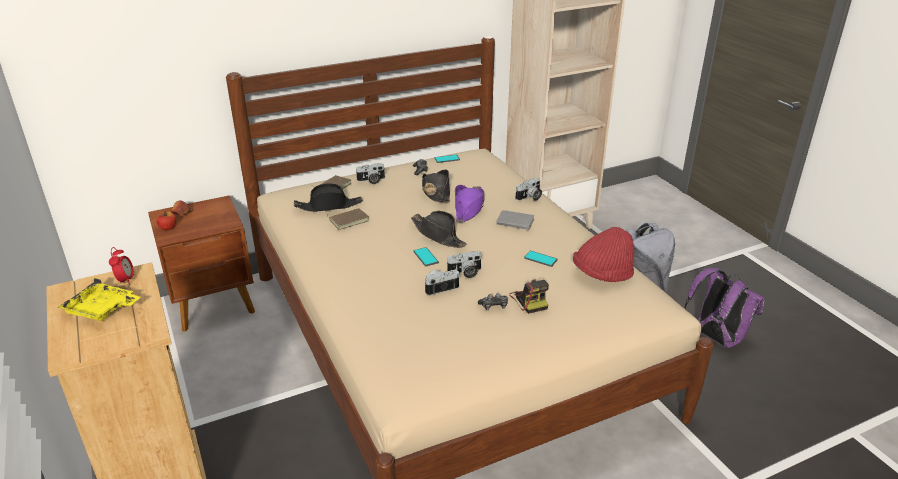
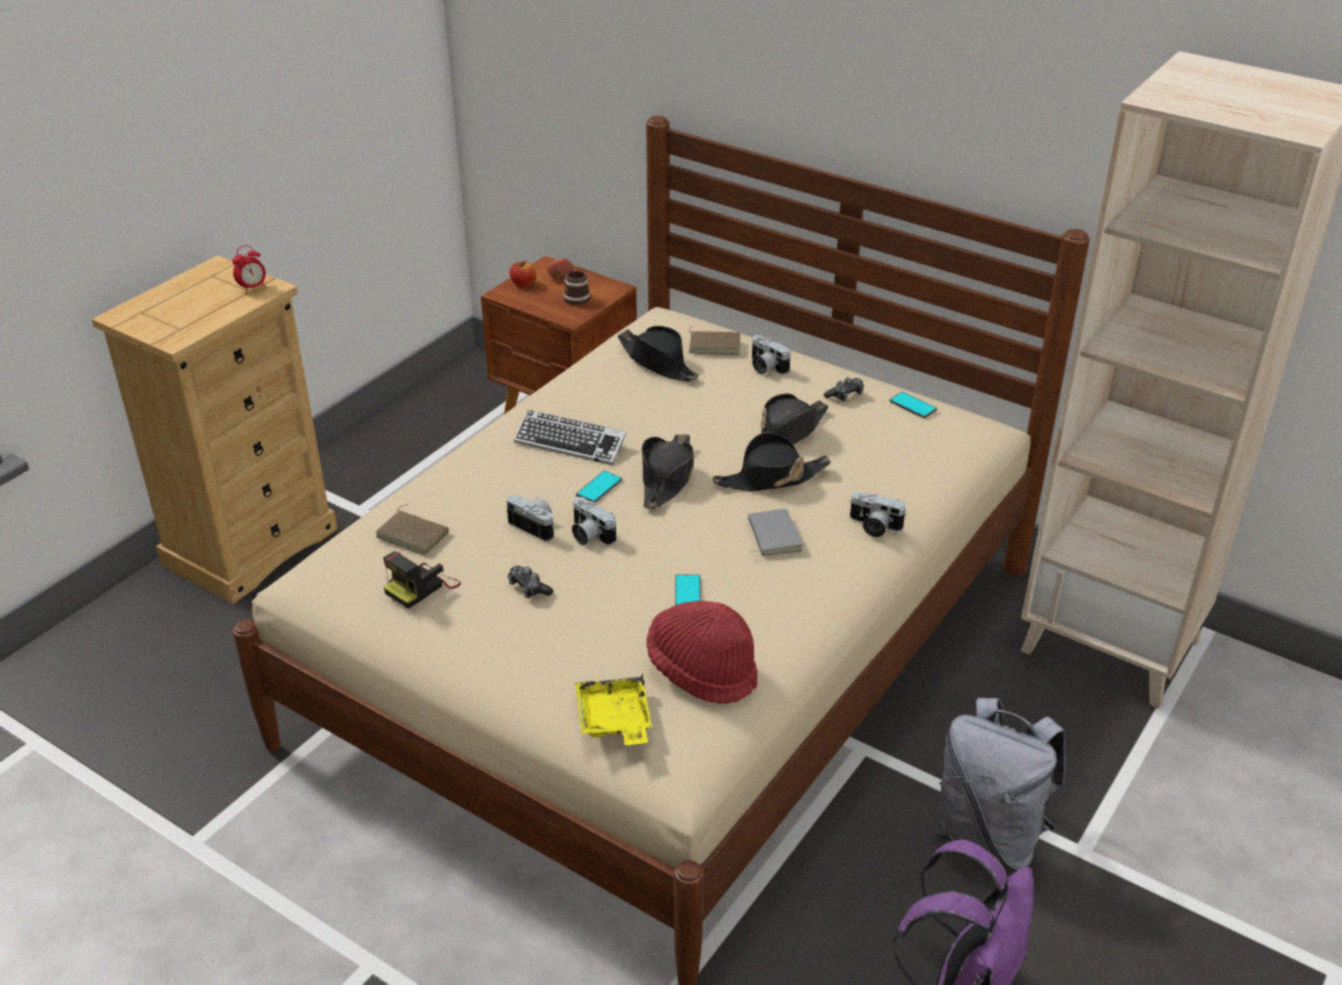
camera: 60 degrees right, 5 degrees up
(102, 310) = (195, 300): yellow tray -> yellow tray (614, 720)
(211, 215) = (576, 297): none -> mug
(348, 220) = (636, 391): brown book -> brown book (414, 534)
(374, 253) = (570, 443): none -> keyboard
(469, 208) = (771, 478): purple hat -> black hat
(529, 300) = (569, 616): camera -> camera (422, 587)

